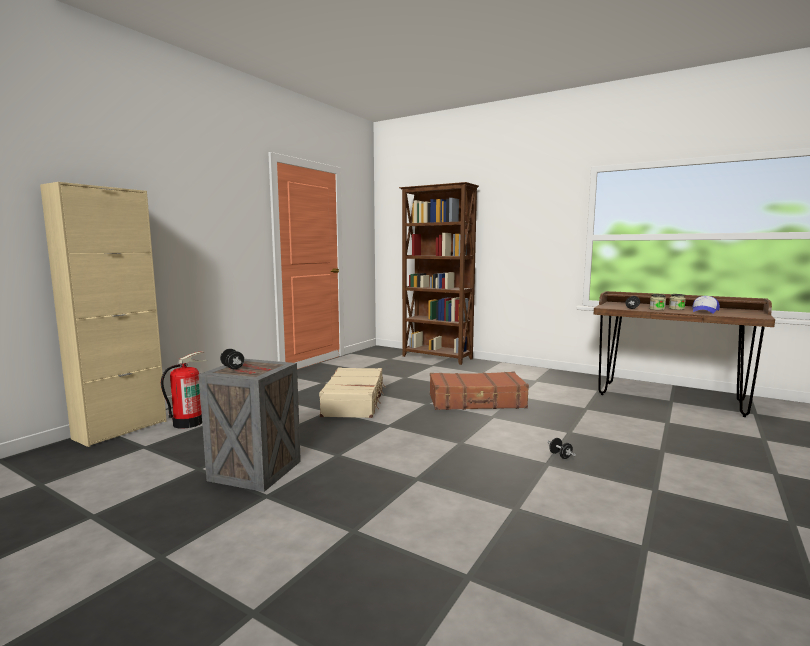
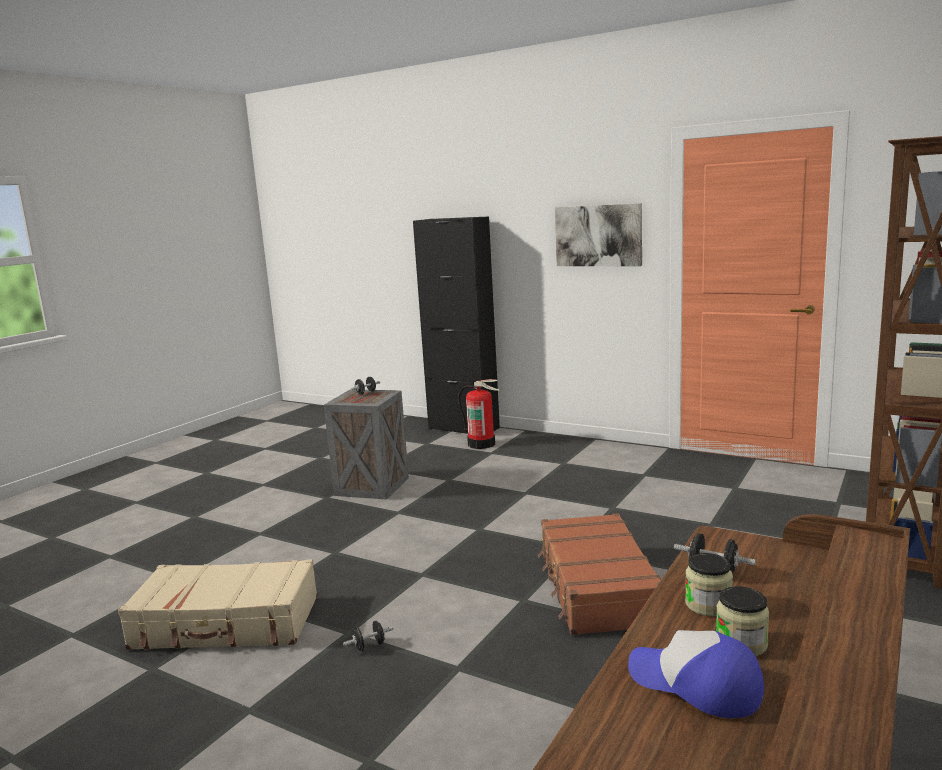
camera: 90 degrees right, 5 degrees up
(121, 430) = (463, 428): beige cabinet -> black cabinet
(228, 222) = (598, 235): none -> picture
(354, 402) = (565, 502): beige suitcase -> beige suitcase (226, 623)

